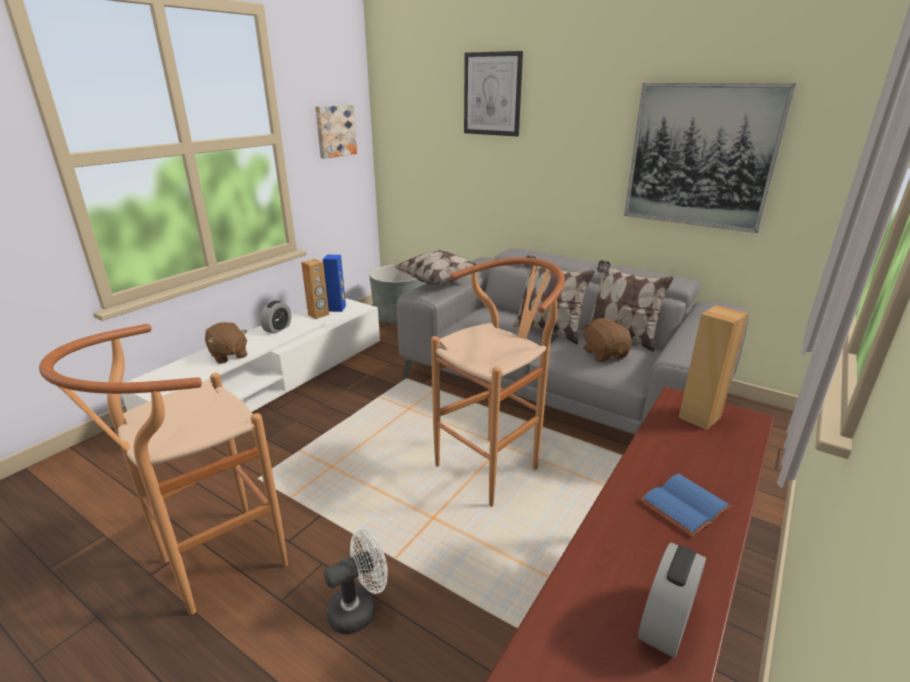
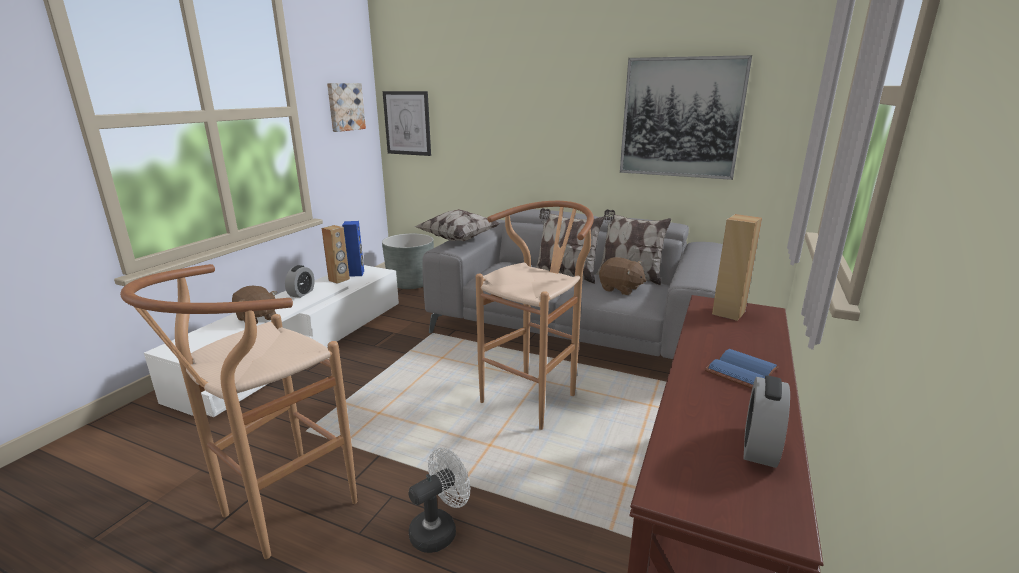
camera: 10 degrees left, 5 degrees down
(492, 94) = (494, 71): picture -> picture (407, 123)
(604, 354) = (620, 289): brown plush toy -> brown plush toy turned 150 degrees clockwise

